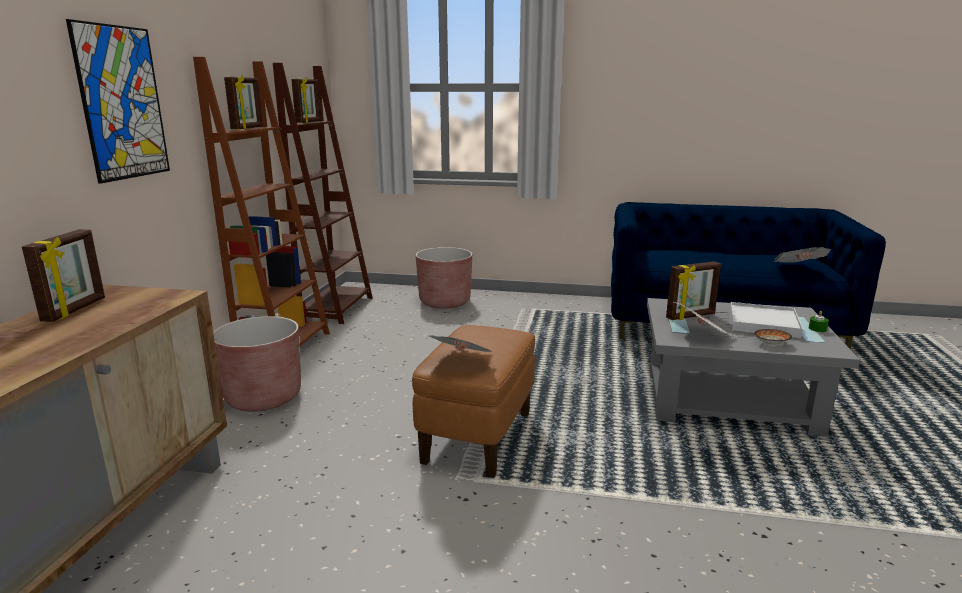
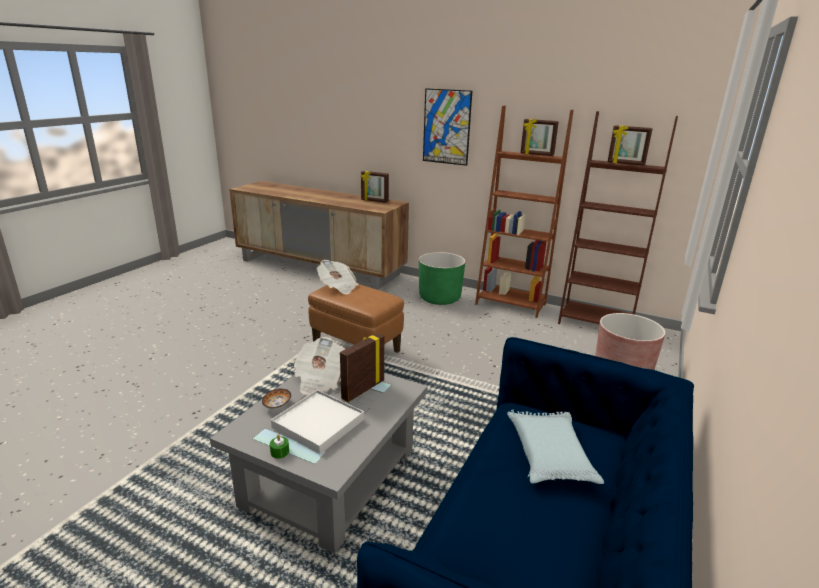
camera: 105 degrees right, 5 degrees up
(263, 397) = (439, 298): brown planter -> green planter
(691, 254) = (550, 452): none -> blue pillow
(691, 316) = (362, 389): picture frame -> picture frame turned 45 degrees clockwise
(799, 268) = (441, 529): newspaper -> none

